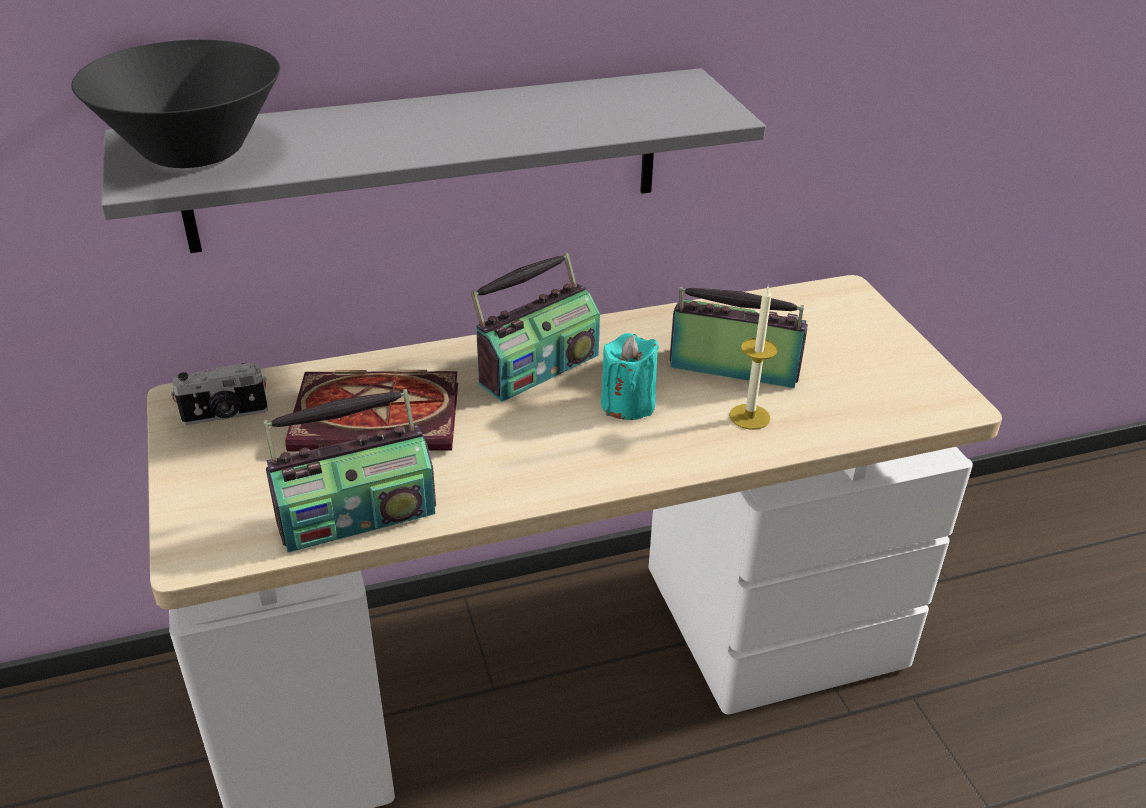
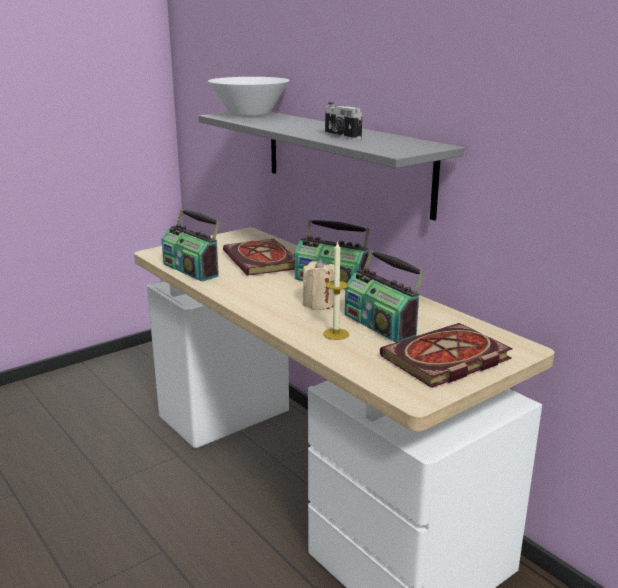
camera: 70 degrees right, 15 degrees down
(194, 152) = (249, 115): black bowl -> white bowl
(225, 415) = (242, 239): camera -> camera (341, 136)
(628, 404) = (318, 304): turquoise candle -> beige candle
(734, 369) = (381, 325): radio -> radio turned 150 degrees clockwise
(862, 353) = (445, 360): none -> book

